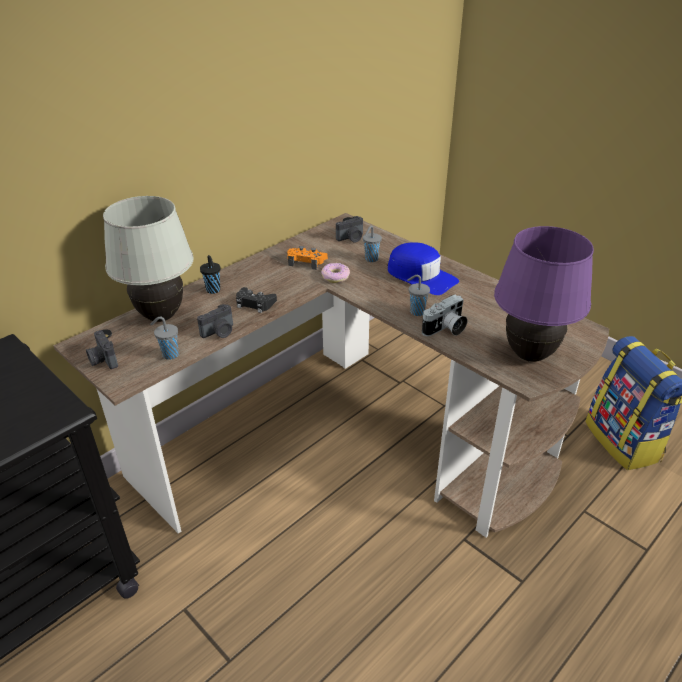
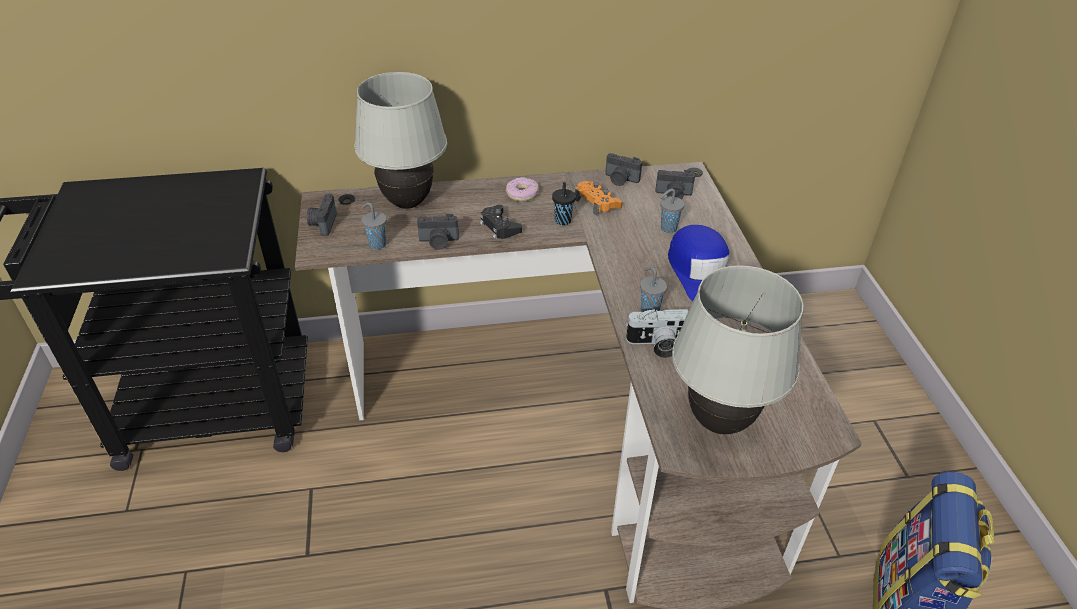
camera: 35 degrees right, 5 degrees up
(213, 290) = (477, 196): black cup -> black cup (562, 221)
(306, 242) = (620, 180): none -> camera
(335, 277) = (607, 232): donut -> donut (522, 194)
(529, 355) = (718, 421): purple table lamp -> white table lamp

